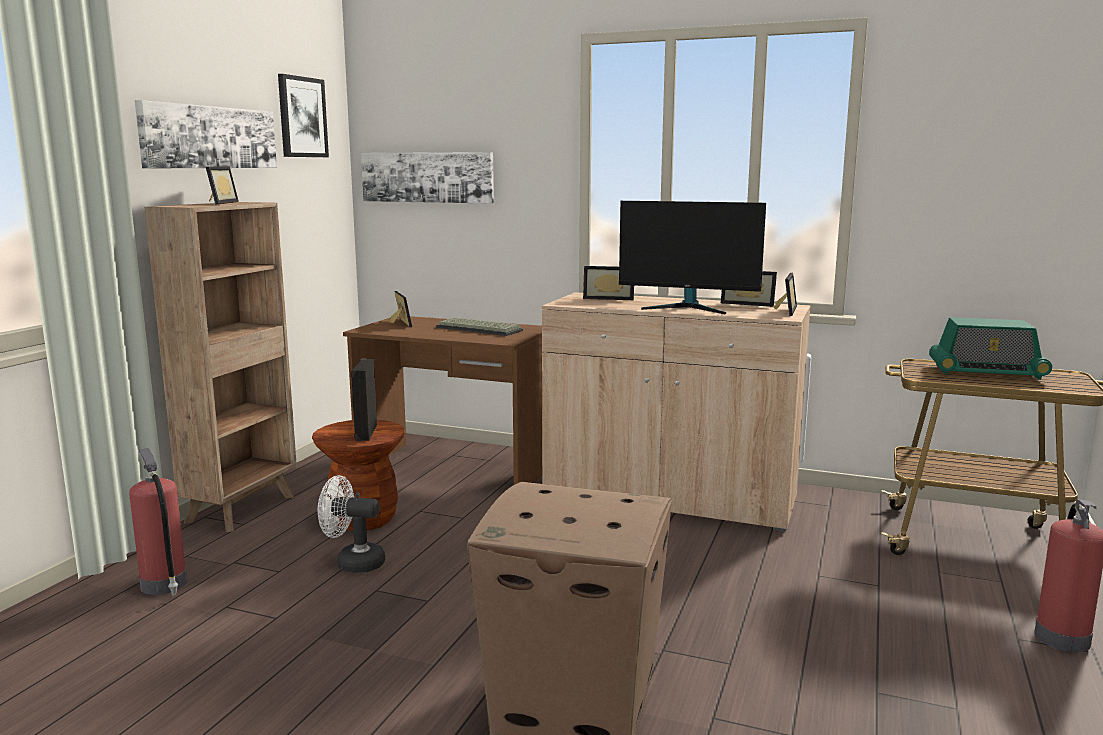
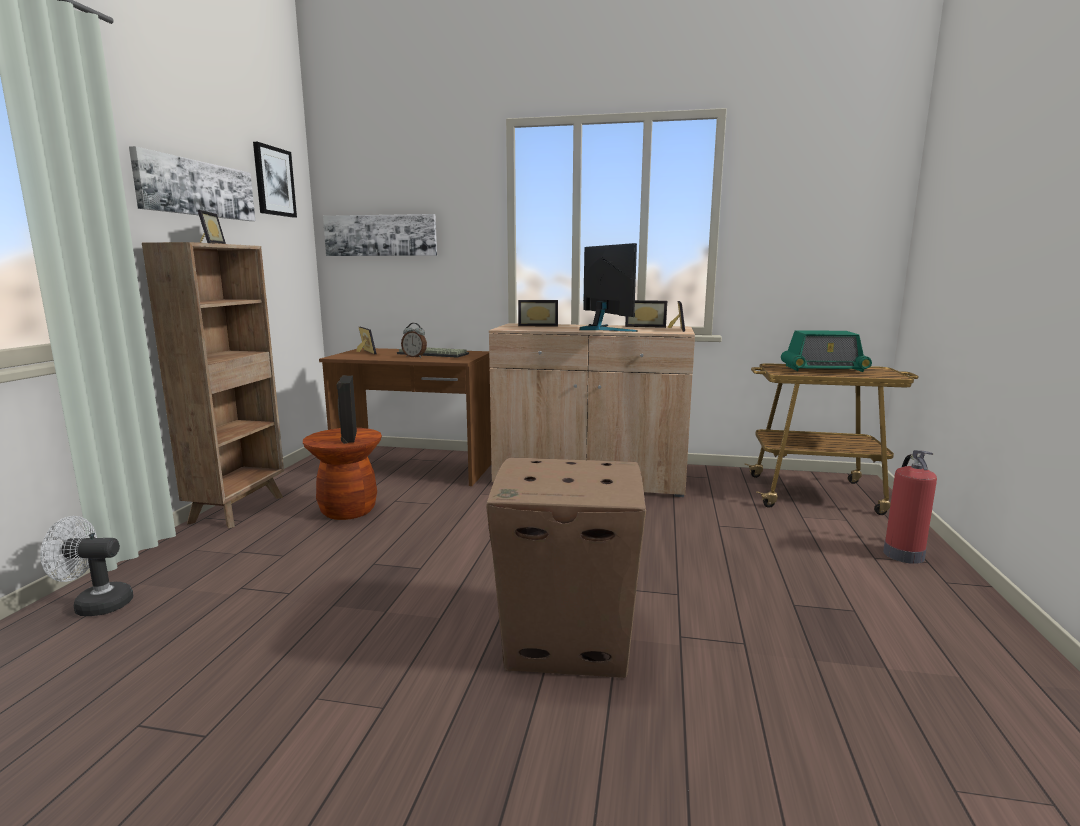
camera: 10 degrees left, 0 degrees up
(164, 585) = (178, 575): fire extinguisher -> none
(353, 563) = (347, 544): white fan -> white fan (95, 605)
(455, 333) = (415, 357): none -> alarm clock
(688, 307) = (603, 329): monitor -> monitor turned 120 degrees counterclockwise

